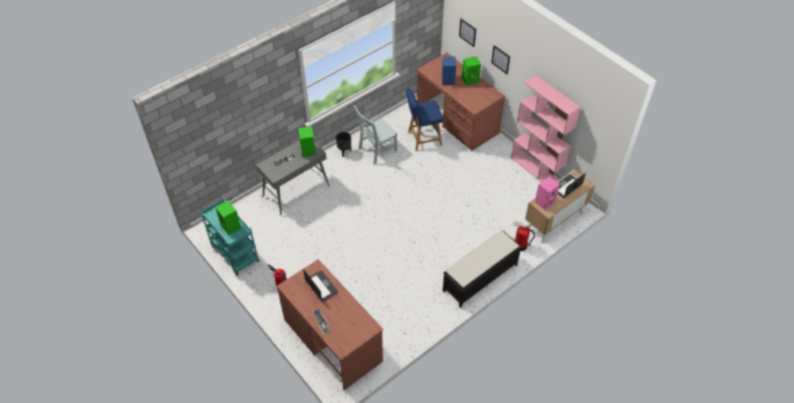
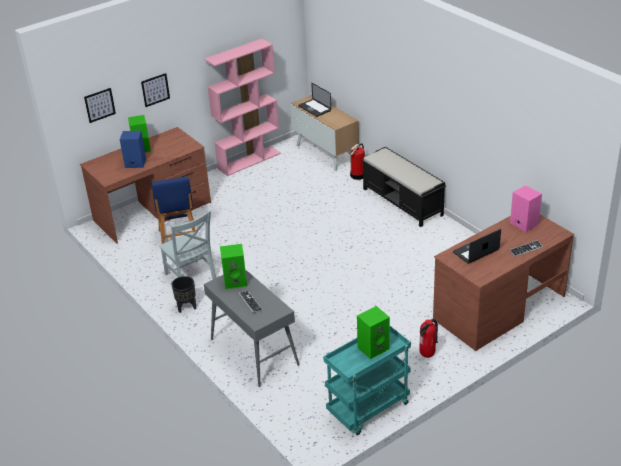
camera: 85 degrees left, 15 degrees down
(545, 201) = (334, 121): pink speaker -> pink speaker (523, 224)

